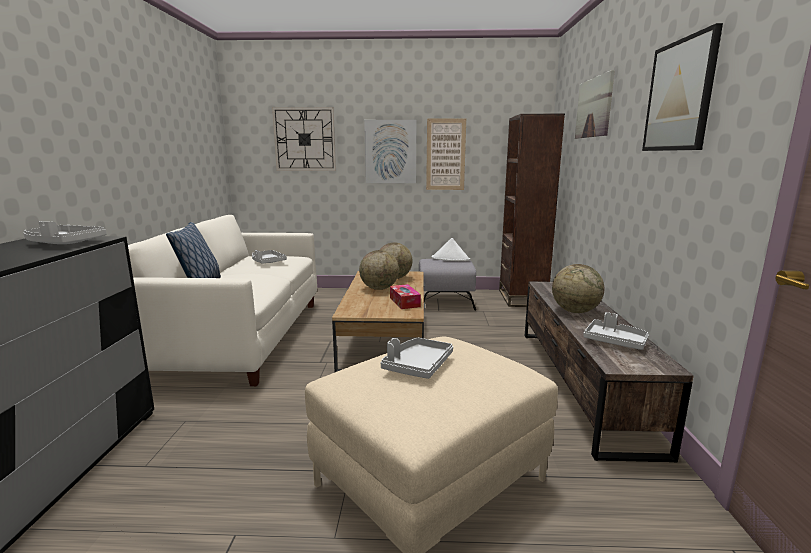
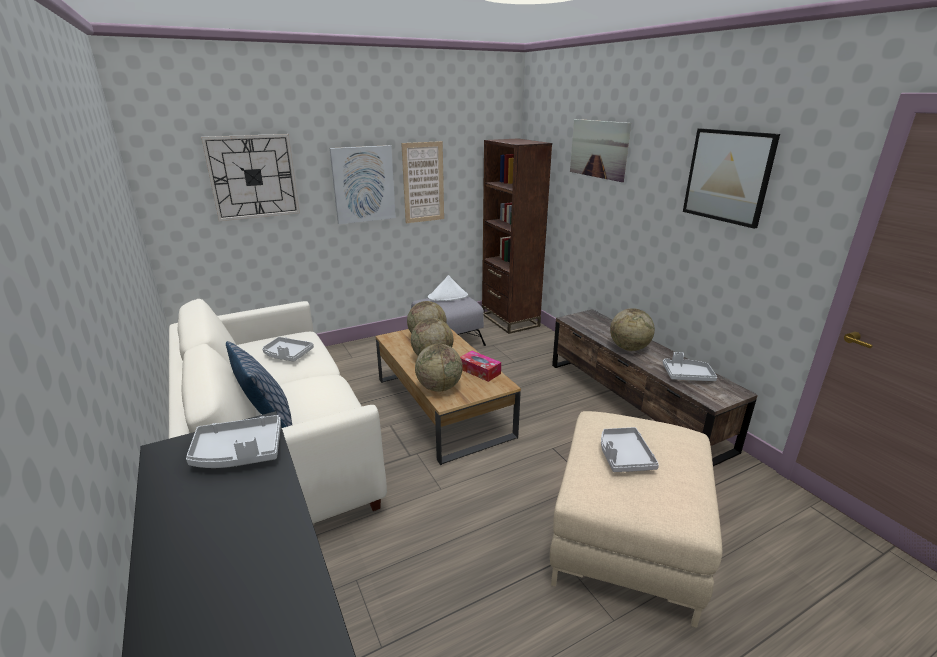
camera: 30 degrees left, 10 degrees up
(356, 304) = (439, 387): none -> globe

